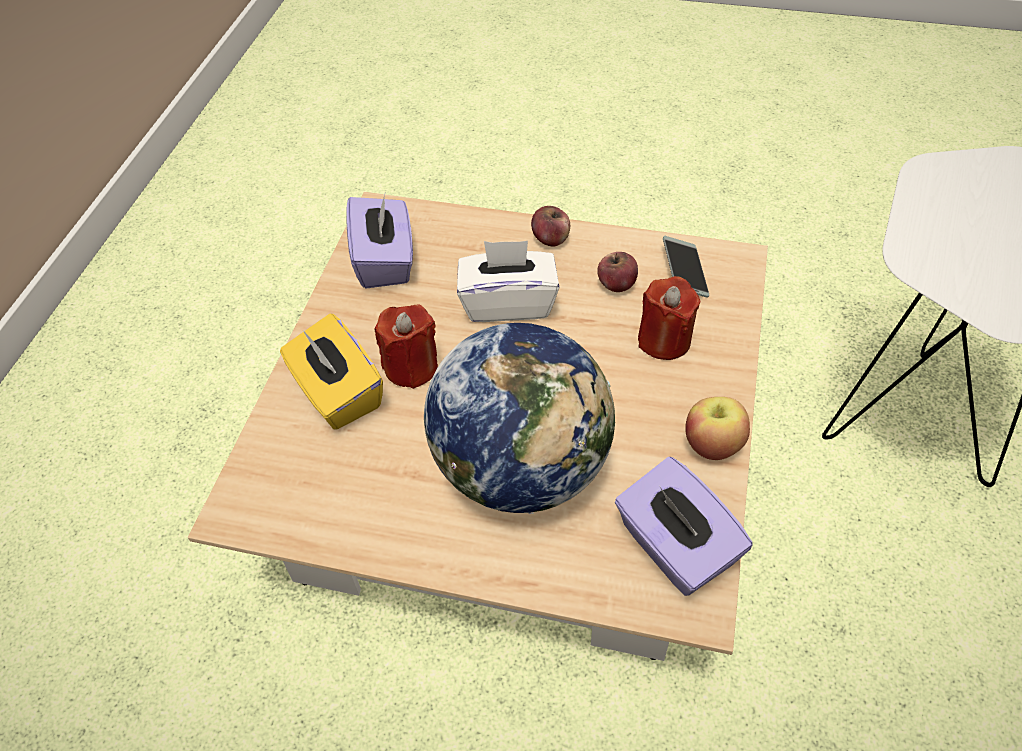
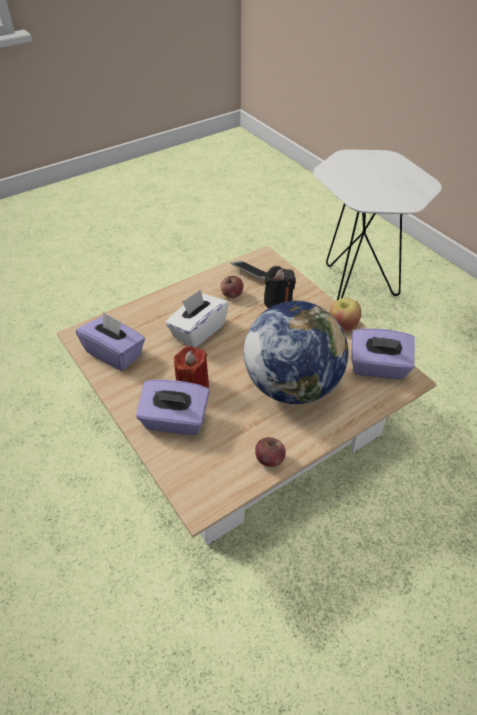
camera: 50 degrees left, 5 degrees down
(337, 393) = (175, 421): yellow tissue box -> purple tissue box
(551, 239) = (179, 295): apple -> apple (269, 459)
(664, 340) = (278, 302): red candle -> black candle

